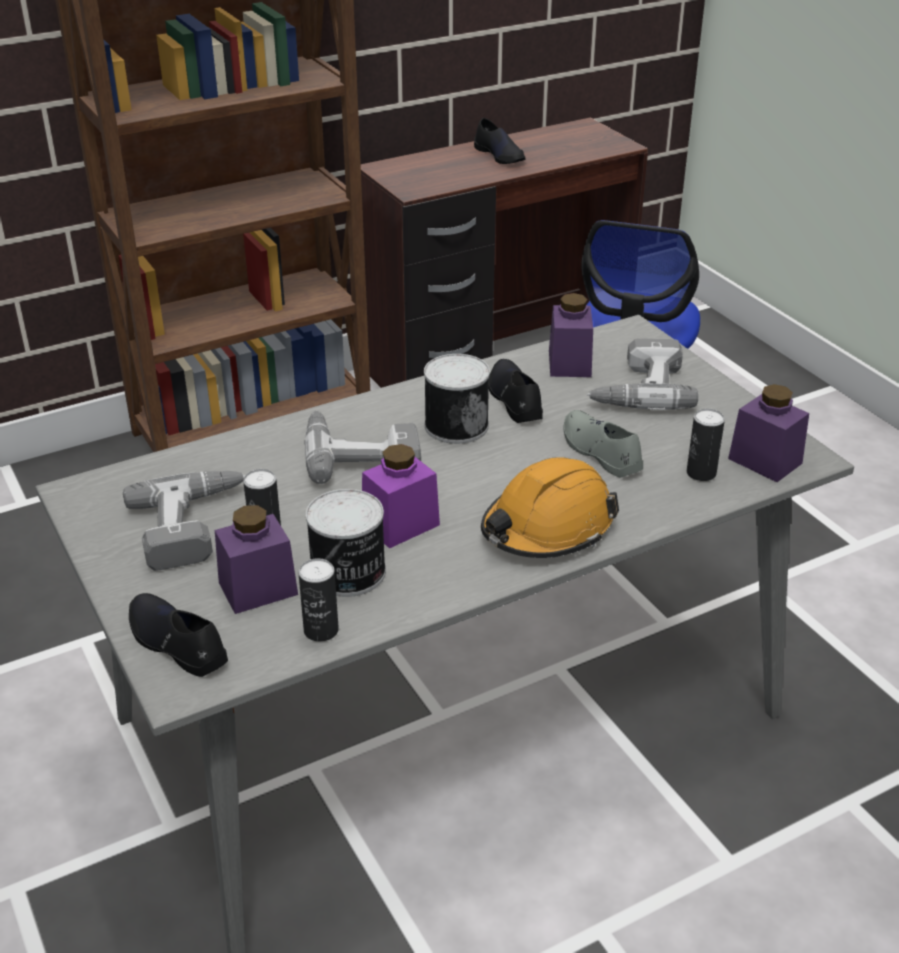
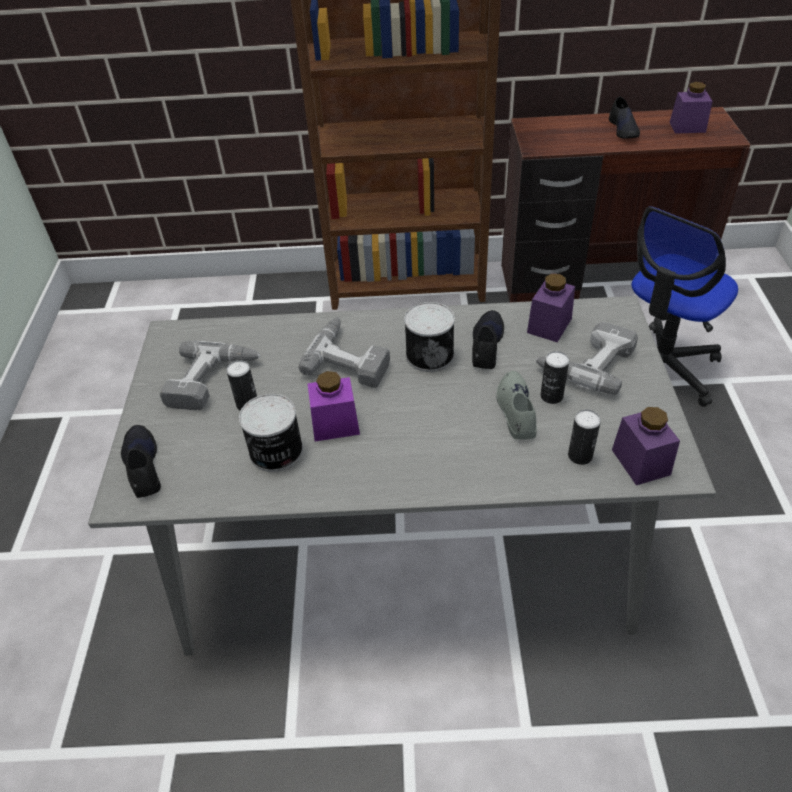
camera: 30 degrees right, 10 degrees up
(258, 588) = (215, 443): purple jar -> purple jar (687, 127)
(321, 630) = (228, 490): can -> can (551, 396)
(547, 528) = (430, 463): orange hard hat -> none

